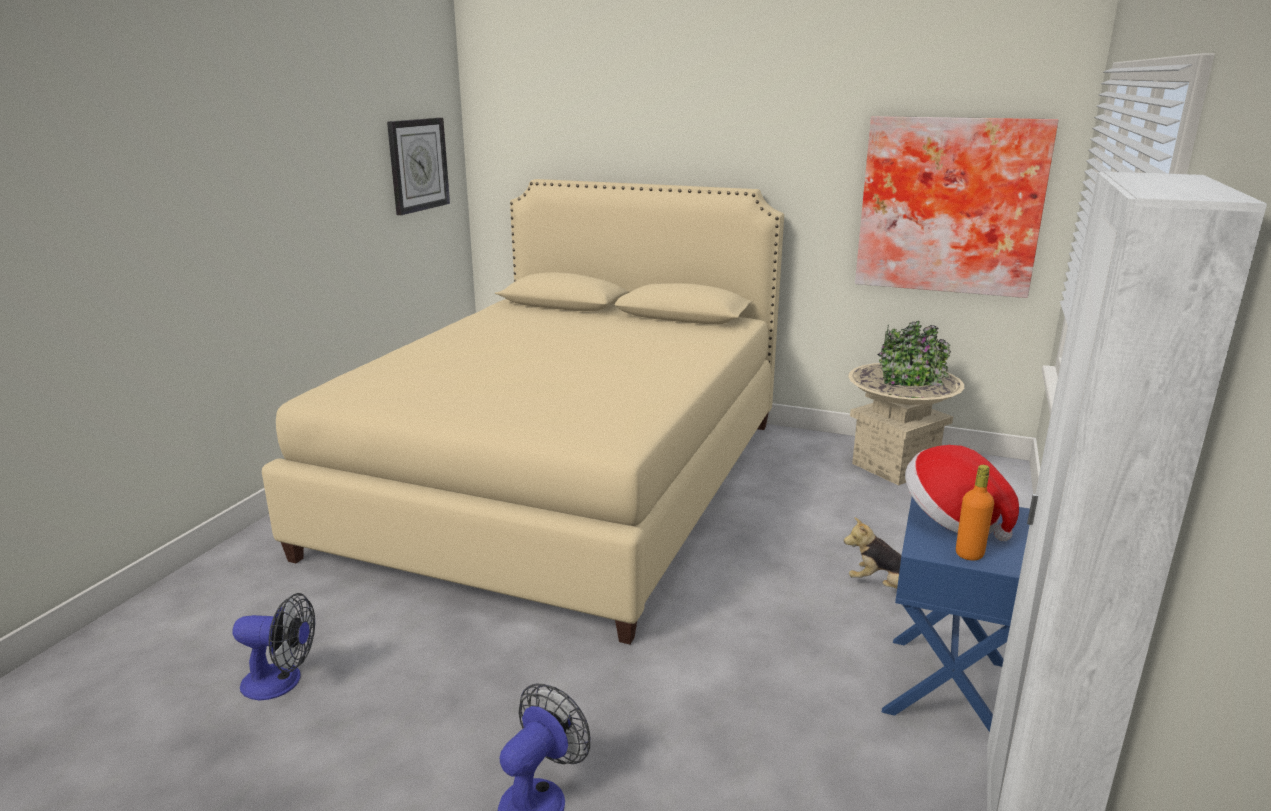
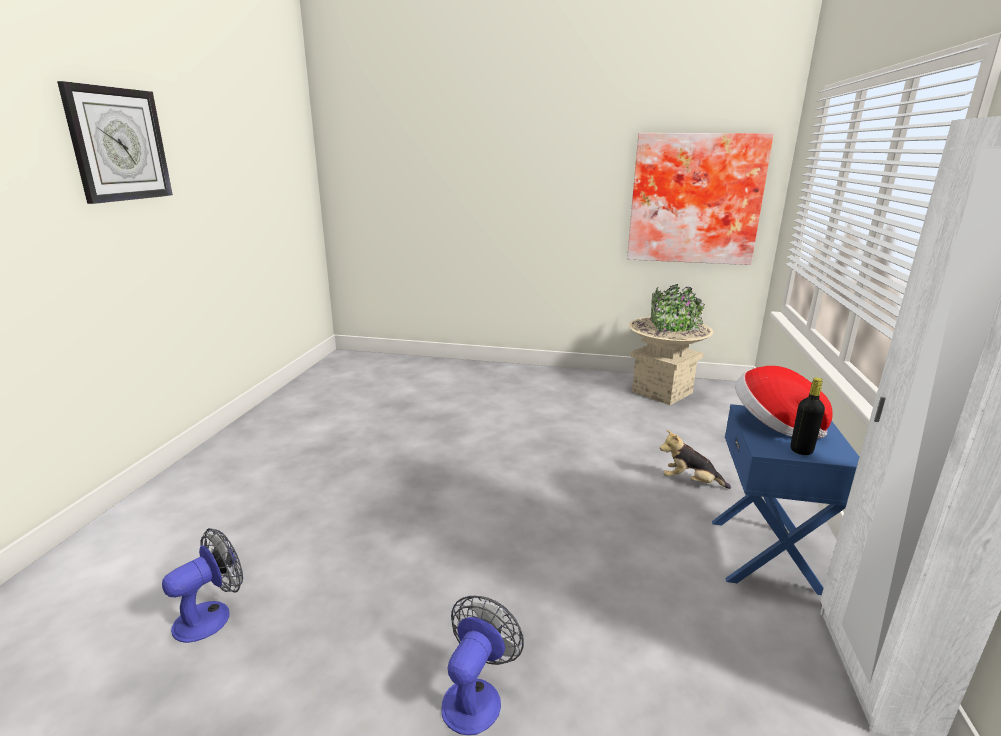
camera: 10 degrees left, 0 degrees up
(281, 682) = (211, 615): fan -> fan turned 45 degrees counterclockwise
(418, 165) = (282, 172): wall clock -> wall clock (118, 144)
(564, 483) = (422, 420): beige bed -> none
(969, 554) = (801, 450): orange bottle -> black bottle

